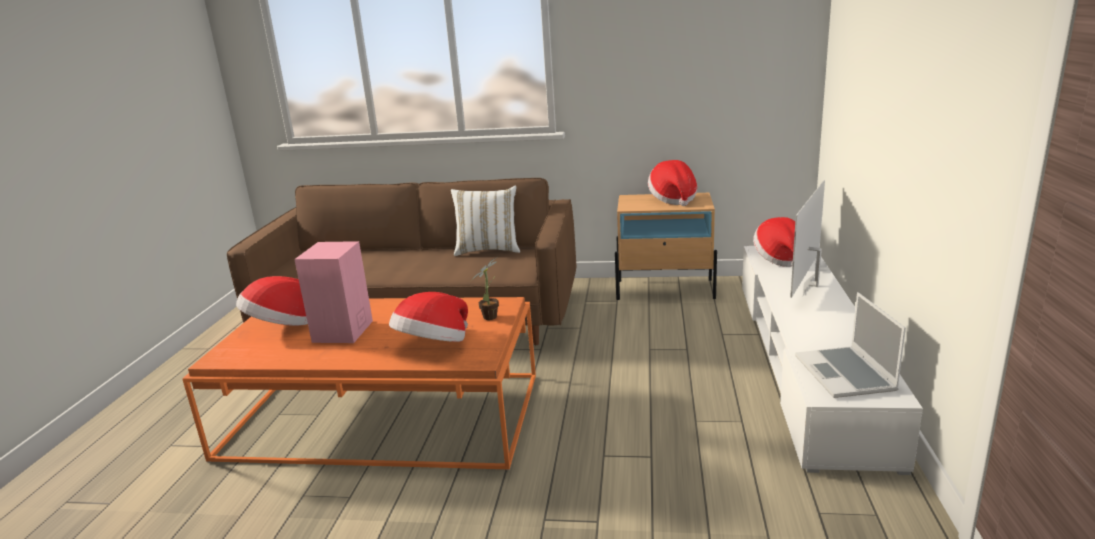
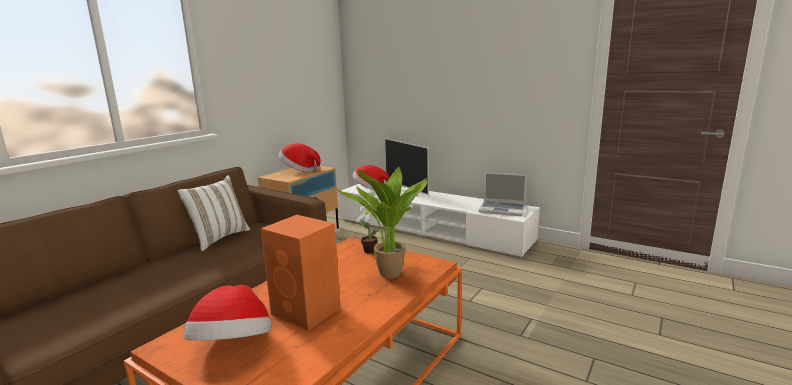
camera: 65 degrees left, 5 degrees down
(342, 332) = (307, 312): pink speaker -> orange speaker
(433, 346) = (393, 276): hat -> potted plant

